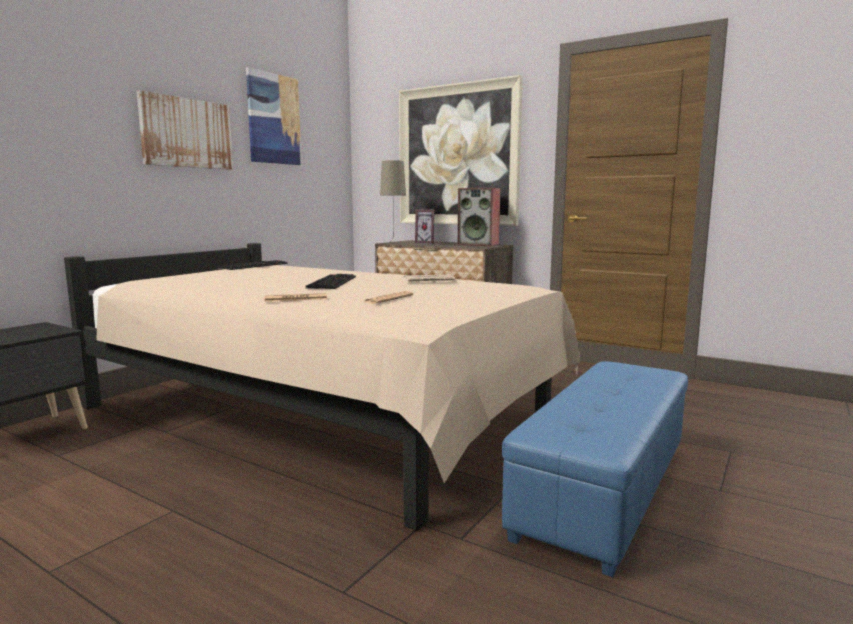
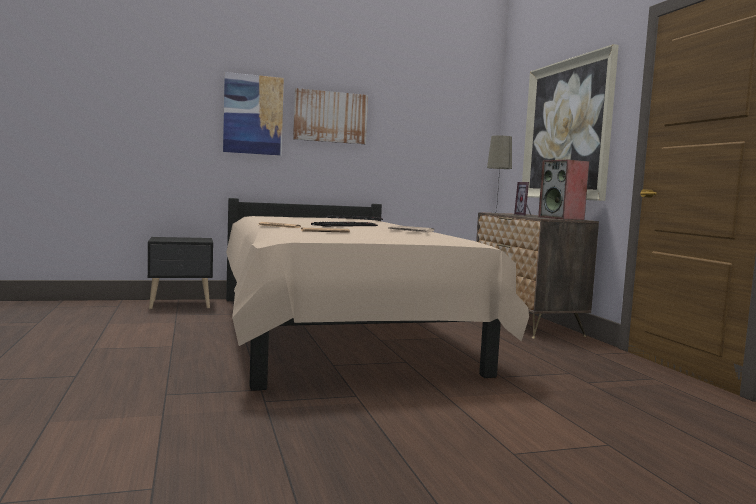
camera: 40 degrees right, 5 degrees down
(274, 119) = (412, 104): picture -> picture (253, 114)
(602, 488) = (415, 418): blue ottoman -> none

